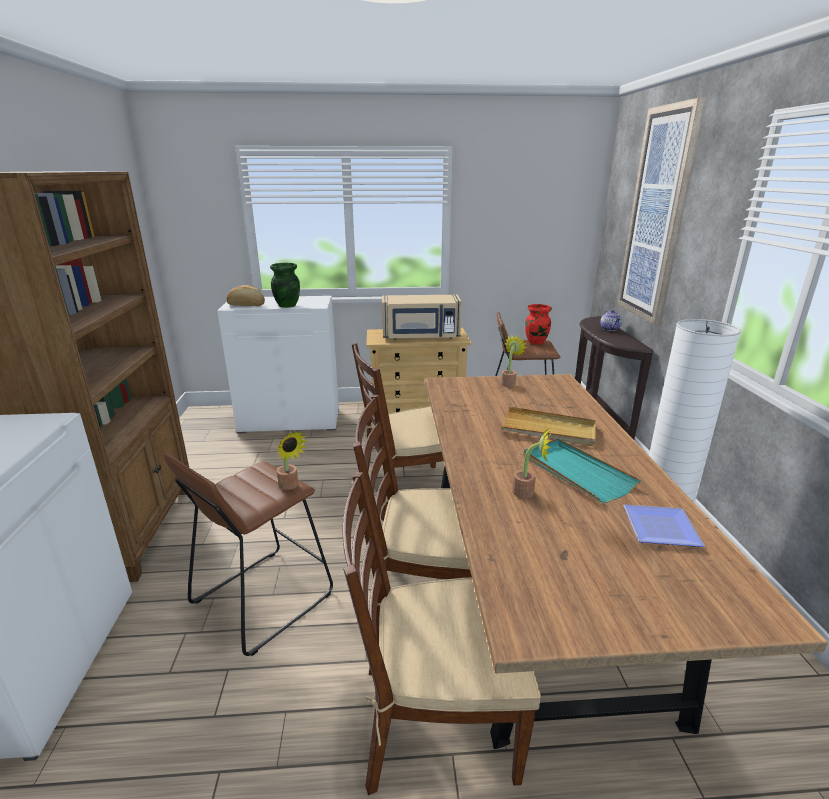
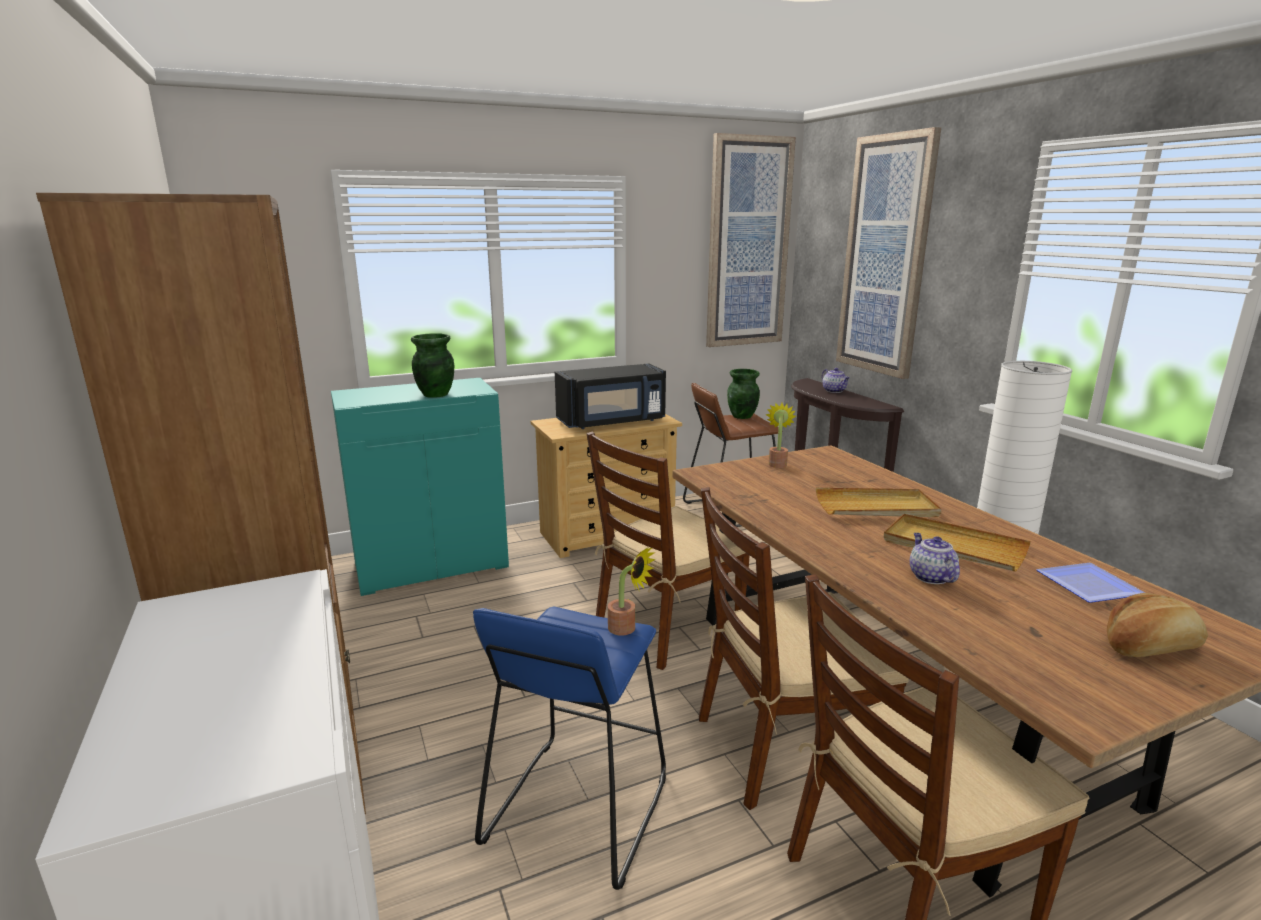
camera: 20 degrees left, 5 degrees down
(246, 305) = (373, 399): bread -> bread (1150, 647)
(262, 598) = (576, 809): brown stool -> blue stool
(291, 420) = (432, 564): white cabinet -> turquoise cabinet
(421, 336) = (612, 422): beige microwave -> black microwave
(527, 492) = (930, 576): potted plant -> teapot
(536, 342) = (742, 416): red vase -> green vase
(559, 201) = (747, 244): none -> picture
(576, 472) = (953, 547): turquoise tray -> beige tray

